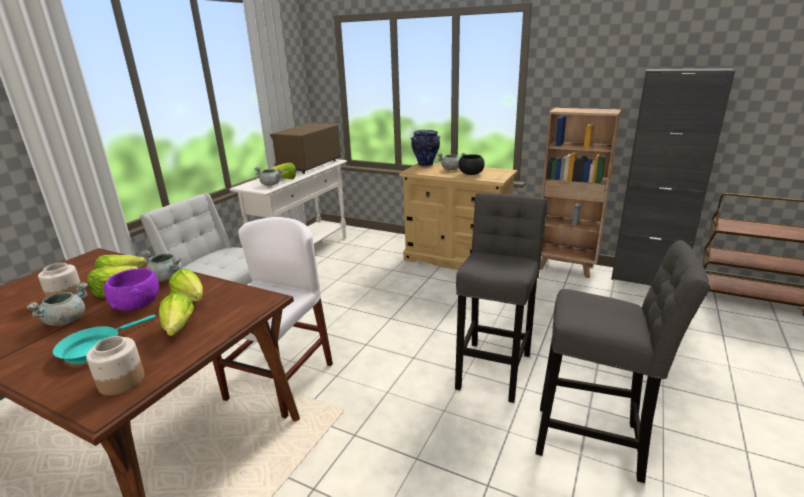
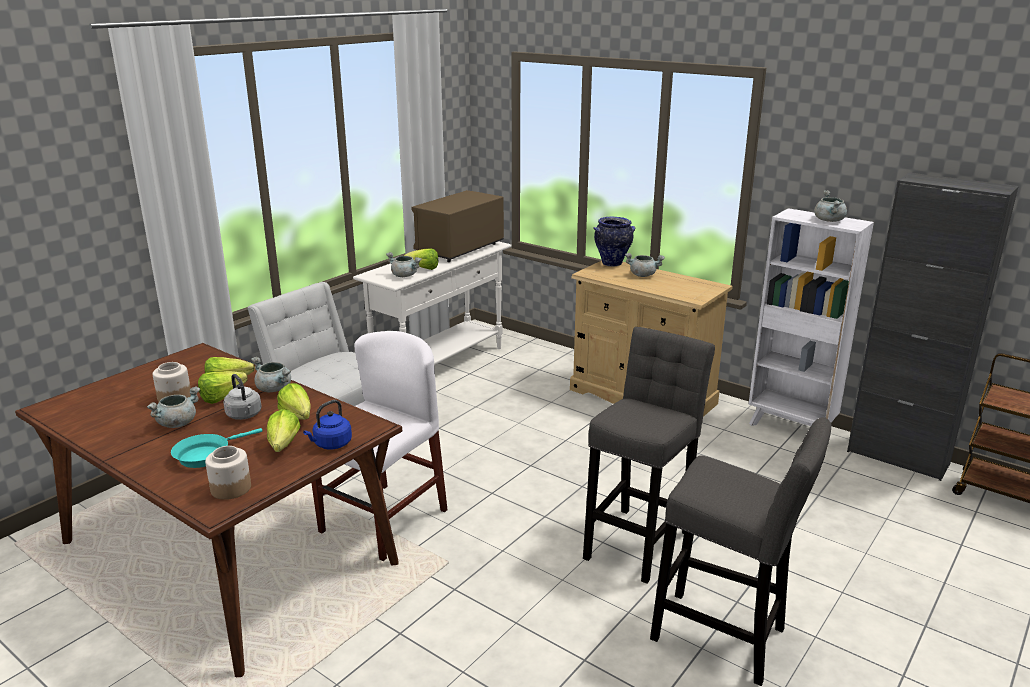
camera: 10 degrees right, 0 degrees up
(138, 305) = (244, 415): purple bowl -> grey kettle
(227, 321) = (331, 444): none -> blue kettle
(470, 174) = (665, 286): black bowl -> none
(566, 268) = (791, 427): brown bookcase -> white bookcase
(591, 110) = (829, 221): none -> grey cooking pot

